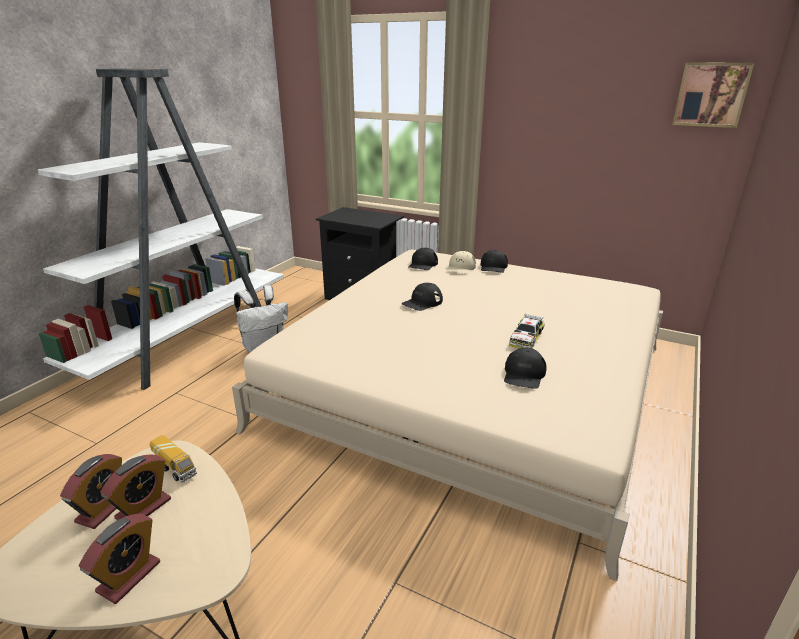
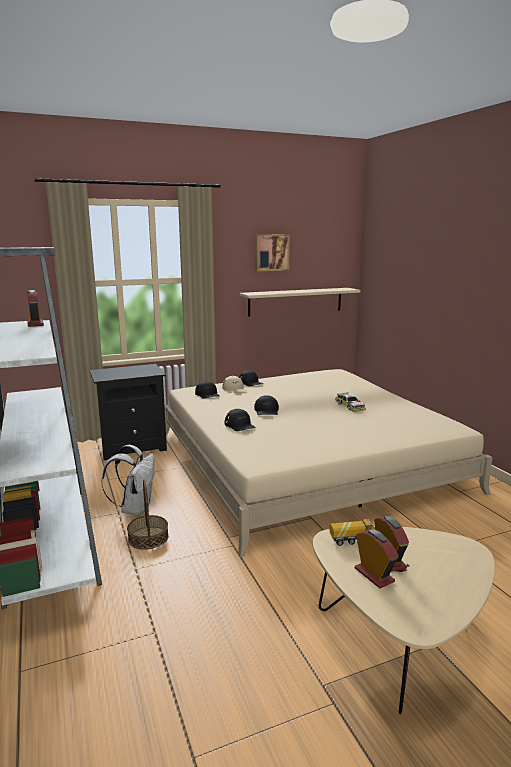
camera: 50 degrees left, 10 degrees down
(129, 577) = (453, 576): alarm clock -> alarm clock (35, 324)
(225, 375) = (148, 538): none -> basket
(524, 374) = (385, 419): black cap -> black cap (240, 425)
(614, 169) = (295, 301): none -> beige shelf
(711, 94) = (337, 253): picture -> picture (271, 252)

